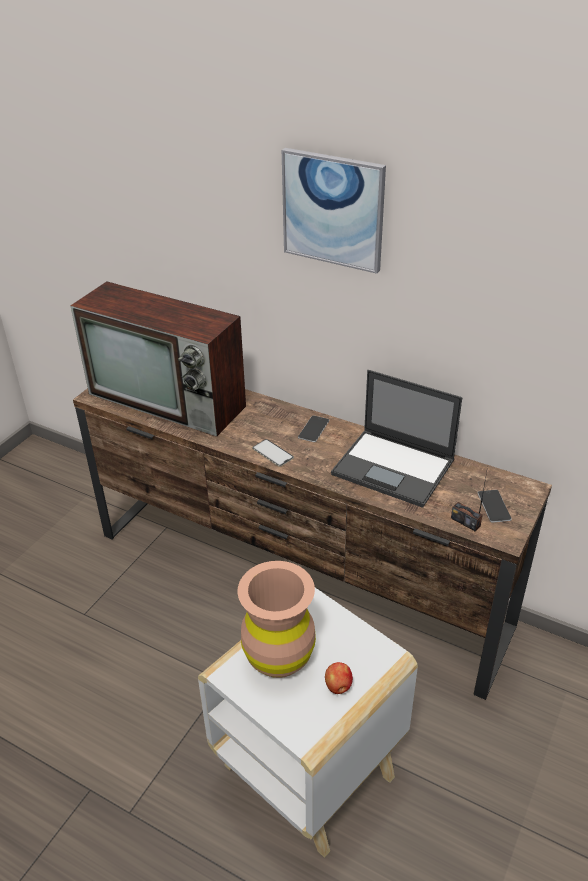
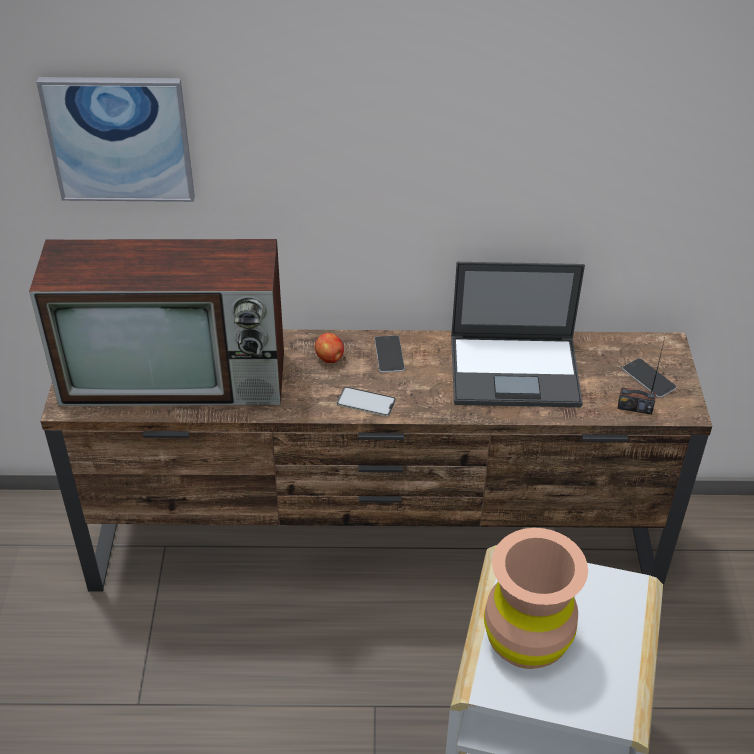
camera: 30 degrees left, 5 degrees up
(333, 210) = (393, 75): picture -> picture (119, 139)
(338, 686) = (612, 645): apple -> apple (330, 358)

